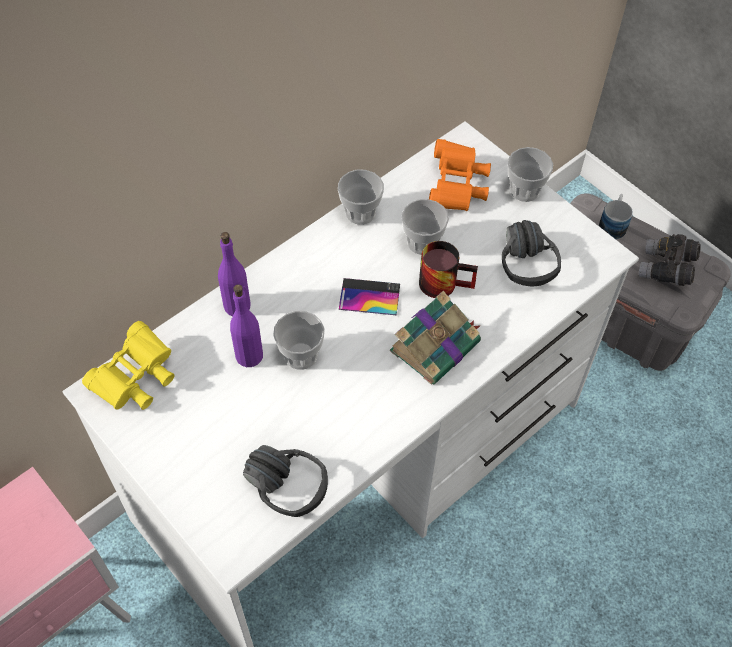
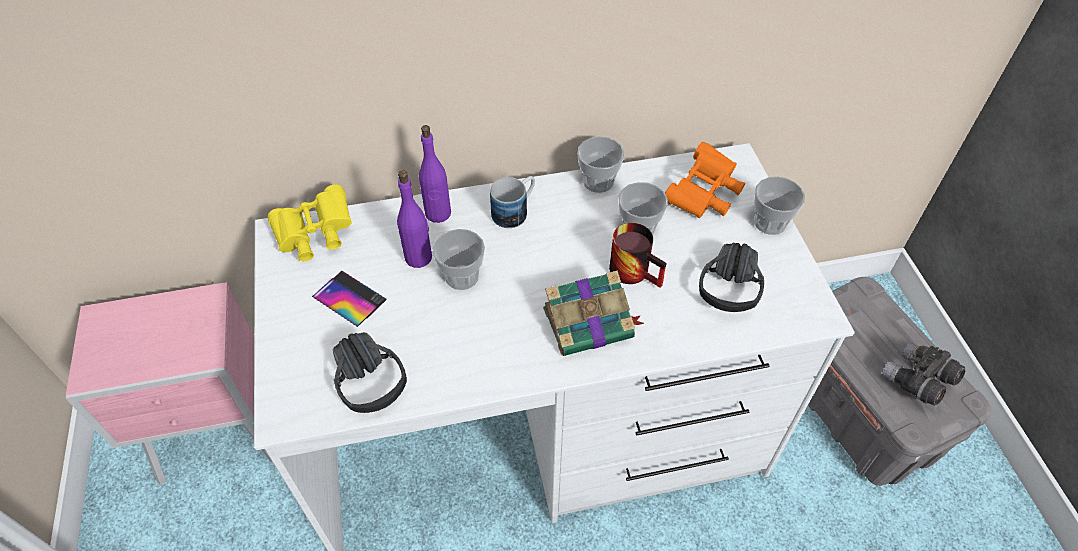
camera: 30 degrees right, 5 degrees down
(369, 297) = (557, 254): phone -> phone (349, 298)
(613, 224) = (883, 316): mug -> mug (515, 211)

